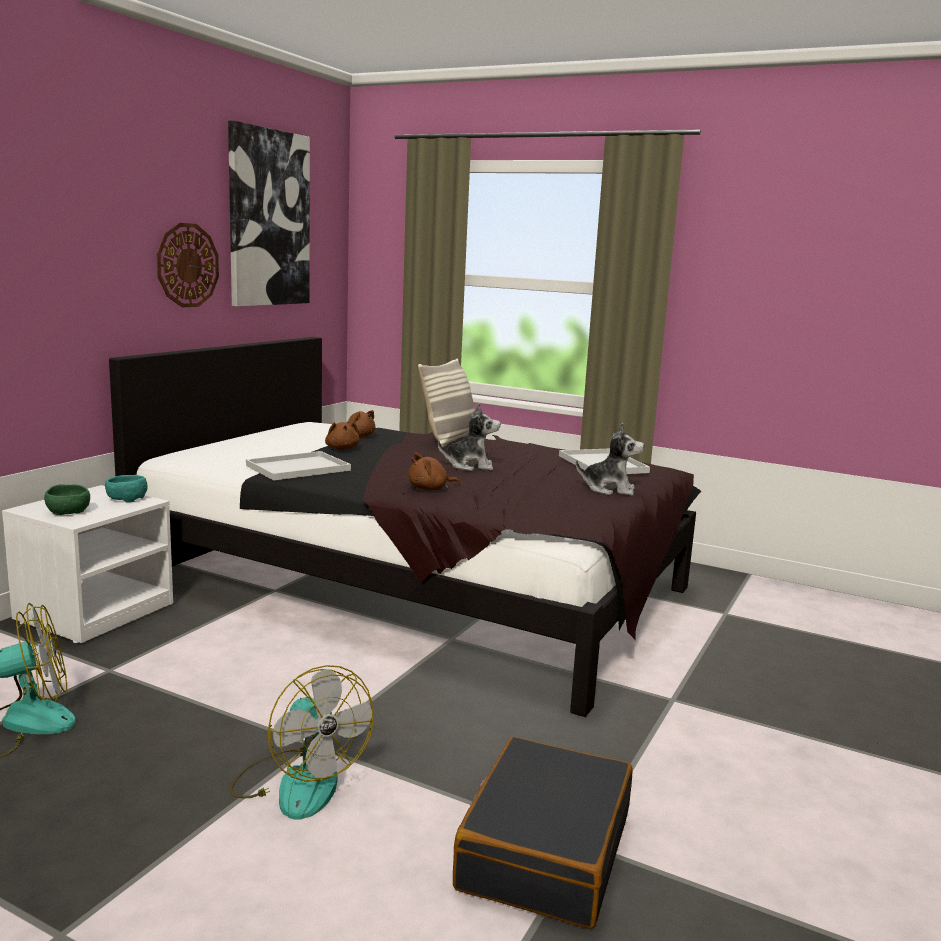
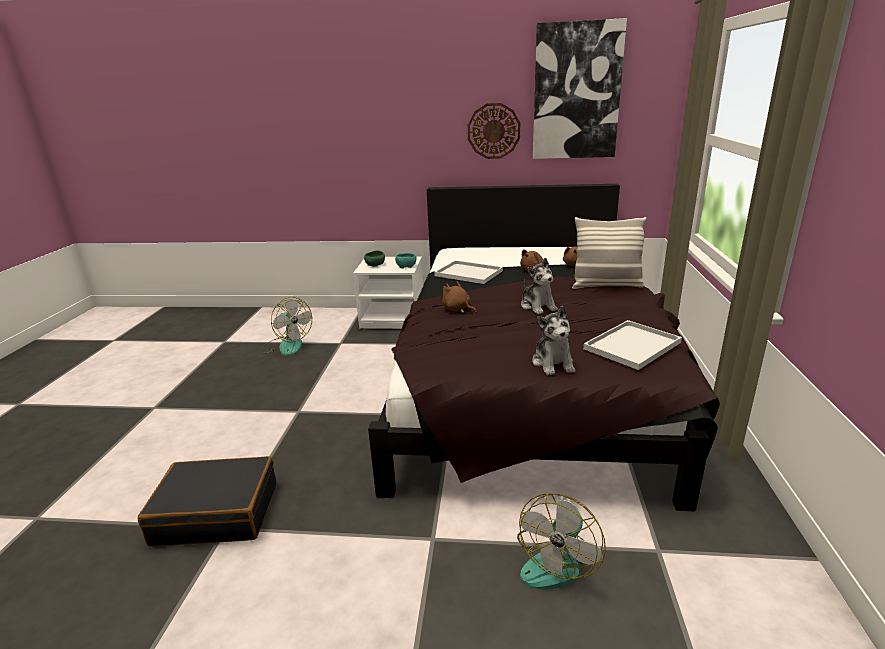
camera: 70 degrees right, 10 degrees up
(298, 782) = (262, 419): fan -> fan (556, 561)

